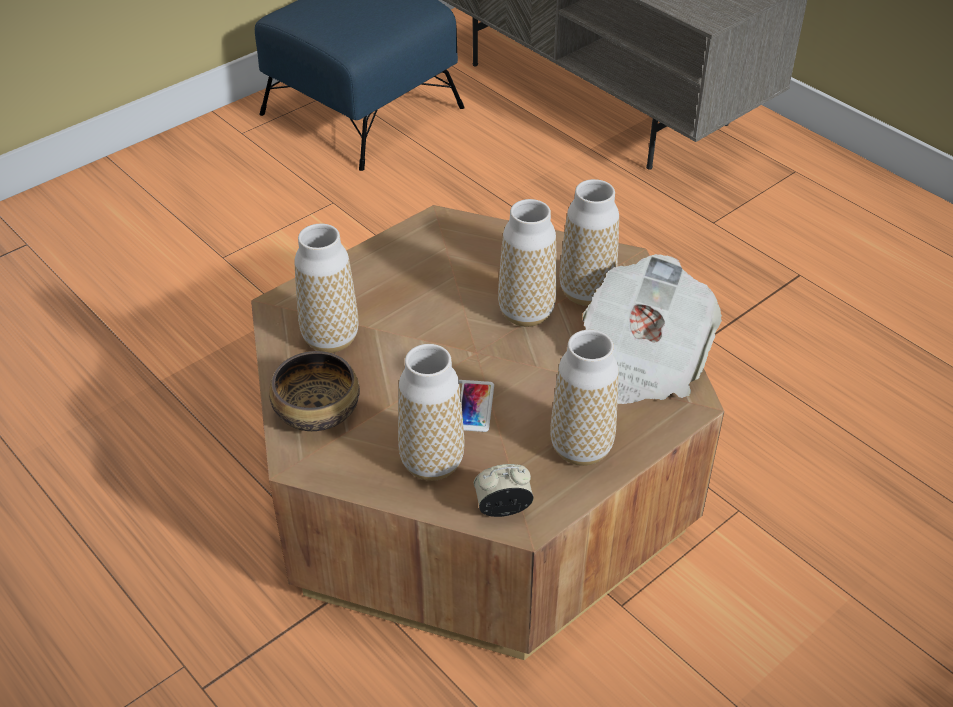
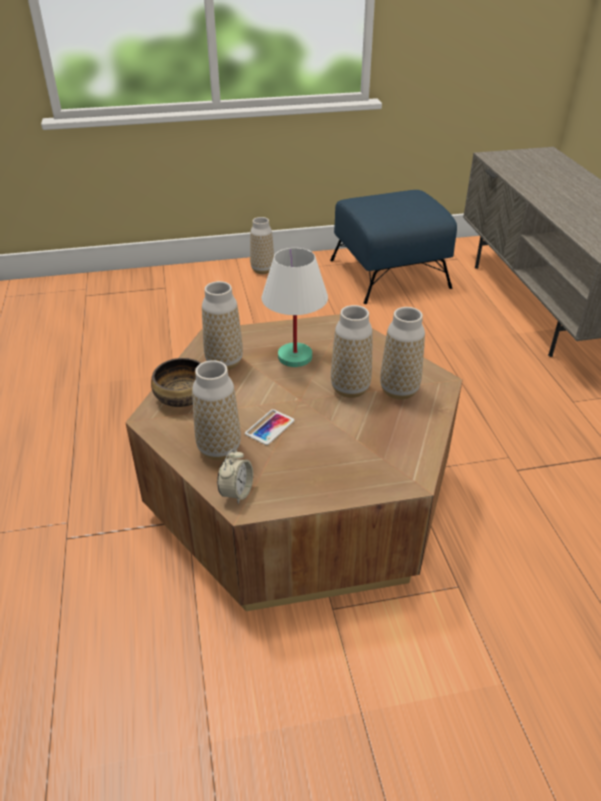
camera: 30 degrees right, 5 degrees down
(418, 294) = (294, 357): none -> white table lamp
(503, 509) = (236, 492): alarm clock -> alarm clock turned 90 degrees clockwise
(581, 448) = (316, 478): vase -> vase (262, 270)
(643, 360) = (403, 443): newspaper -> none

